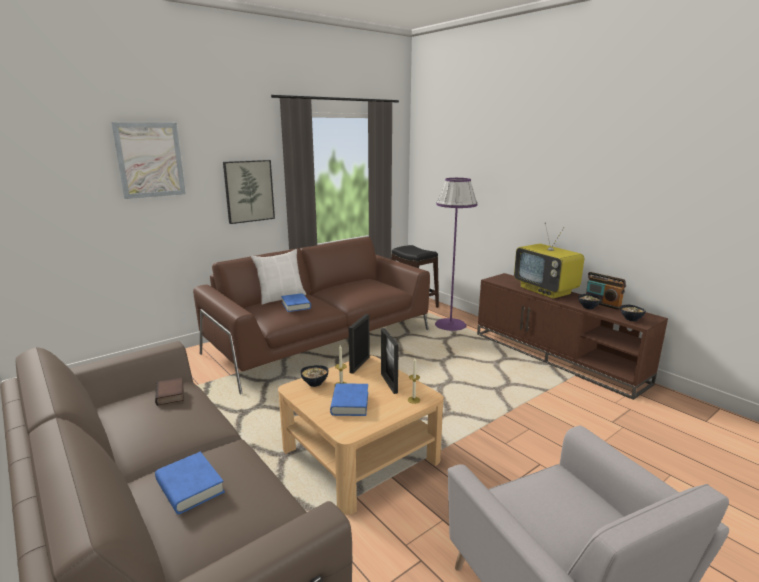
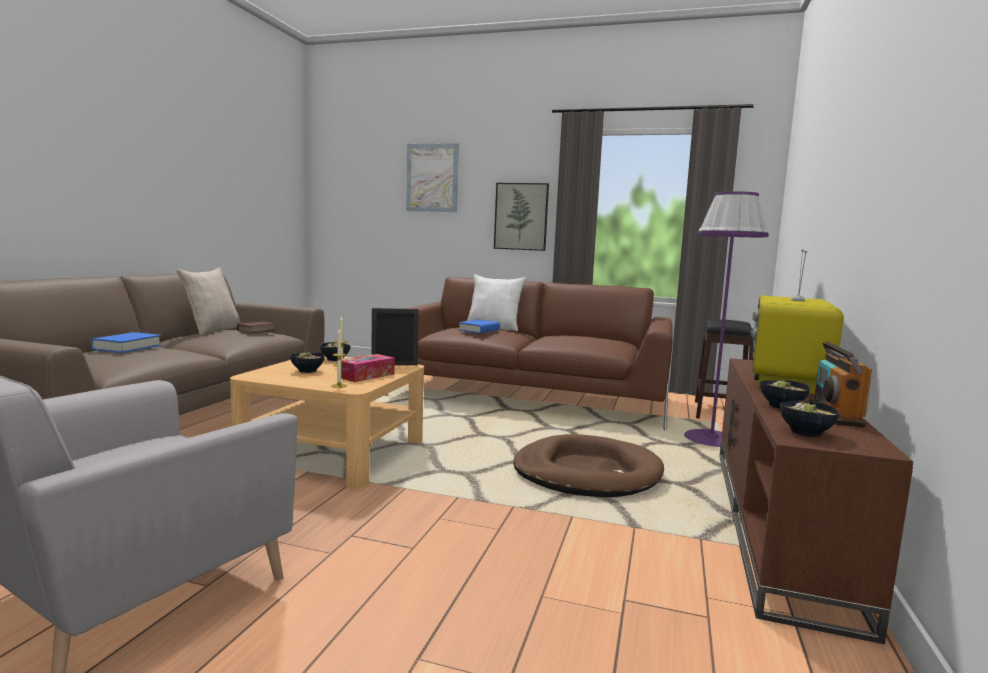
camera: 55 degrees right, 10 degrees down
(118, 420) = (212, 330): none -> beige pillow
(350, 403) = (307, 371): blue book -> bowl
(389, 383) = (366, 376): picture frame -> tissue box
(471, 376) = (586, 473): none -> brown dog bed

